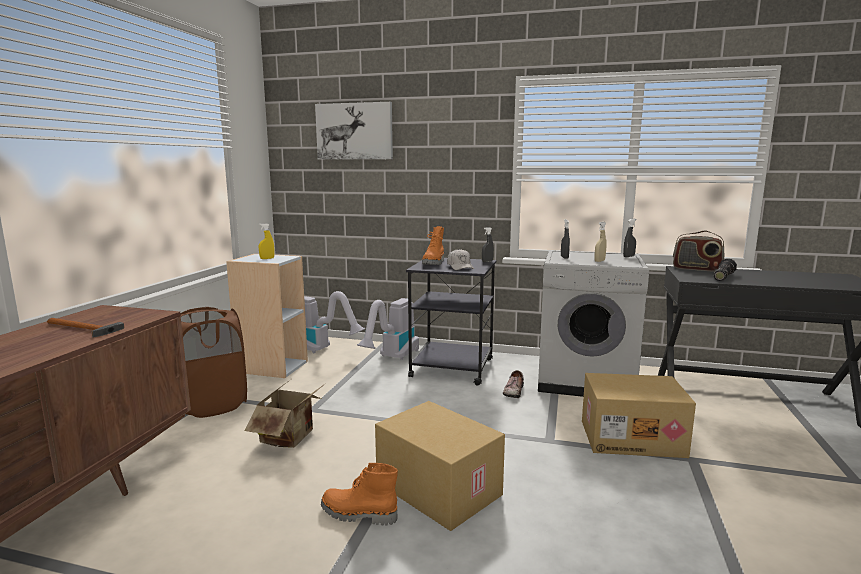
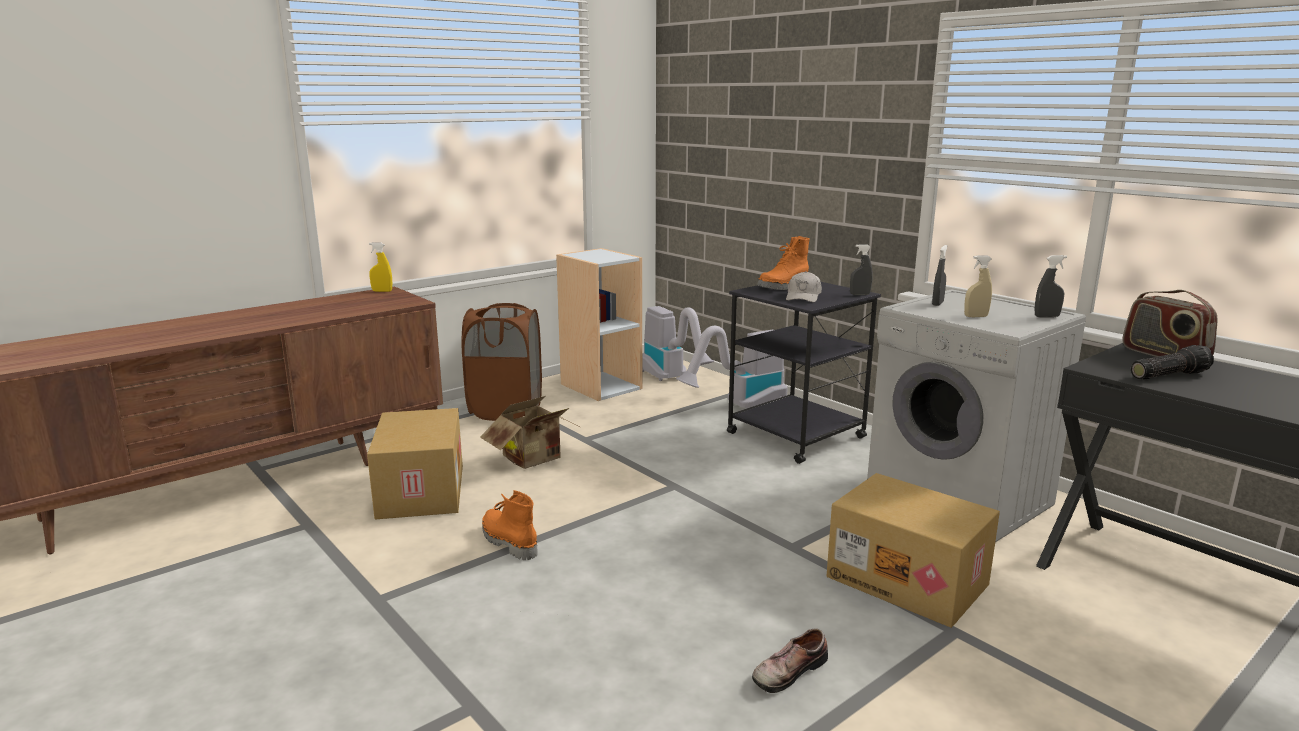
camera: 35 degrees right, 5 degrees up
(83, 328) = (346, 306): hammer -> none
(267, 258) = (599, 256): yellow spray bottle -> yellow spray bottle (382, 291)
(354, 131) = (741, 95): picture -> none
(436, 489) = (602, 548): cardboard box -> cardboard box (419, 491)
(513, 391) = (833, 482): shoe -> shoe (787, 670)

